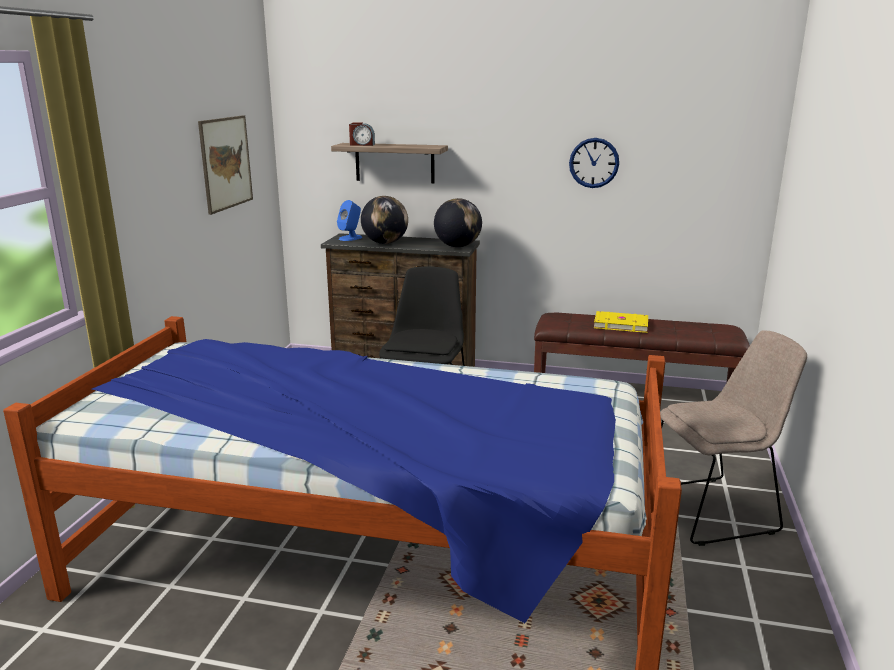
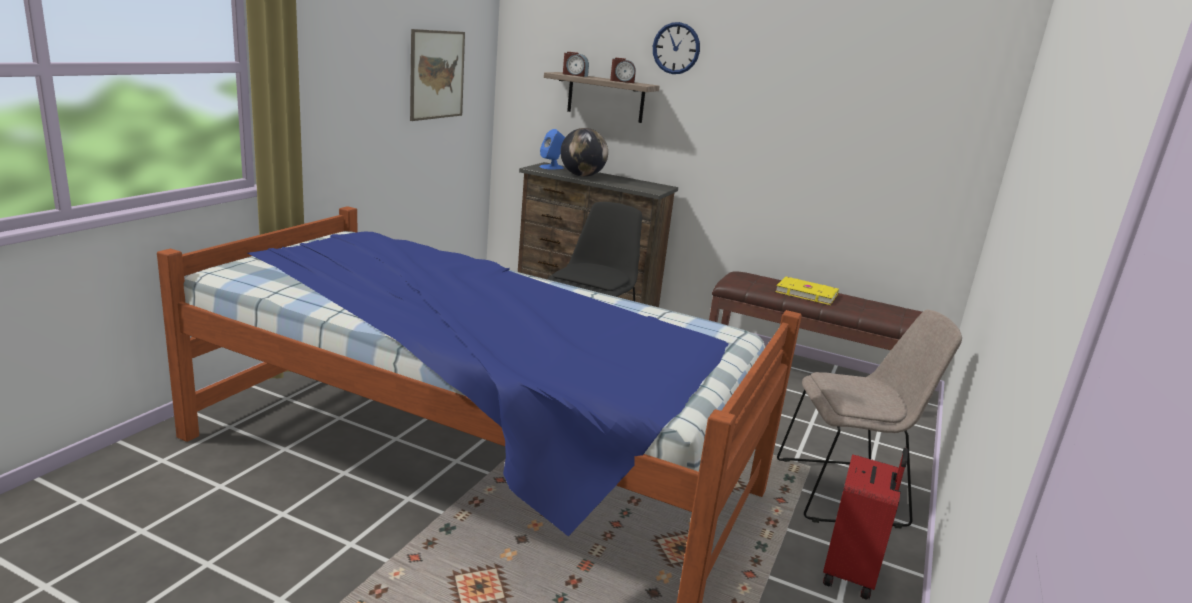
camera: 10 degrees right, 0 degrees up
(412, 146) = (622, 81): none -> alarm clock
(457, 246) = (652, 188): globe -> none
(594, 163) = (805, 120): wall clock -> wall clock (676, 48)
(754, 589) = (851, 574): none -> red suitcase

